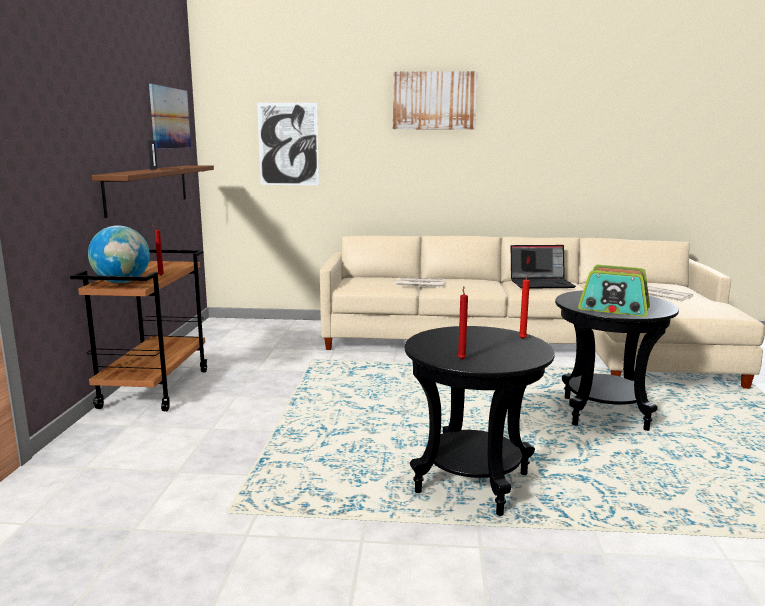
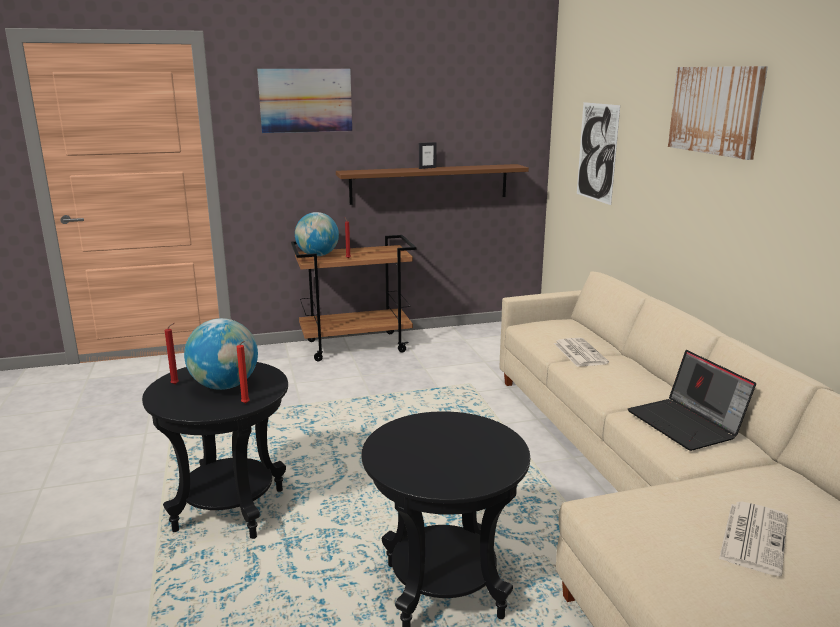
camera: 70 degrees right, 5 degrees up
(170, 118) = (488, 119): picture -> picture (306, 100)
(477, 343) = (225, 386): none -> globe
(613, 309) = (406, 448): radio -> none

